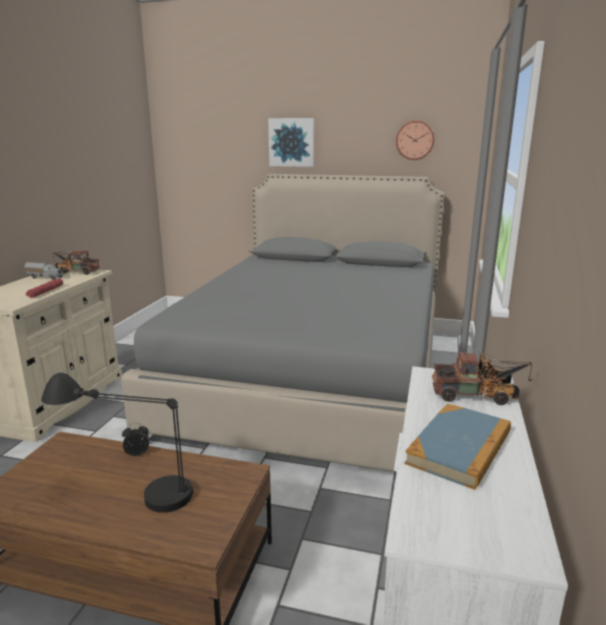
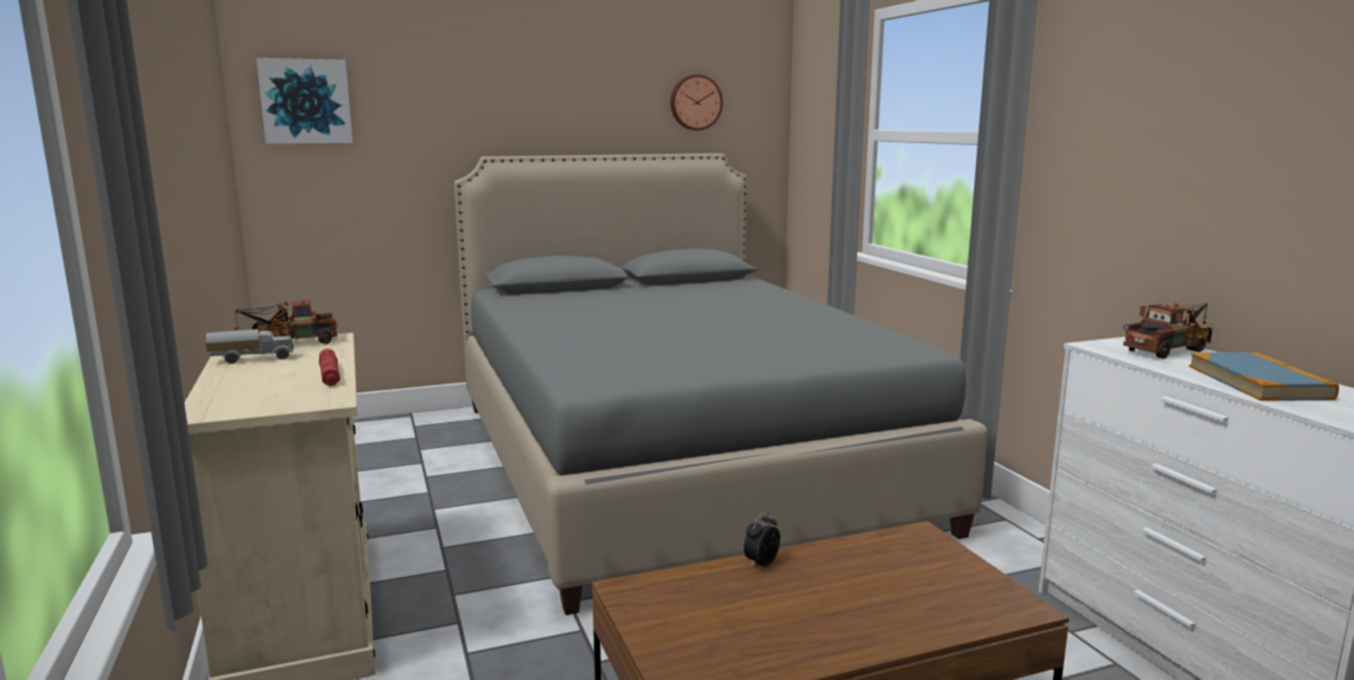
camera: 35 degrees left, 5 degrees down
(129, 492) = (842, 600): black table lamp -> none
(291, 142) = (511, 105): picture -> picture (306, 101)

